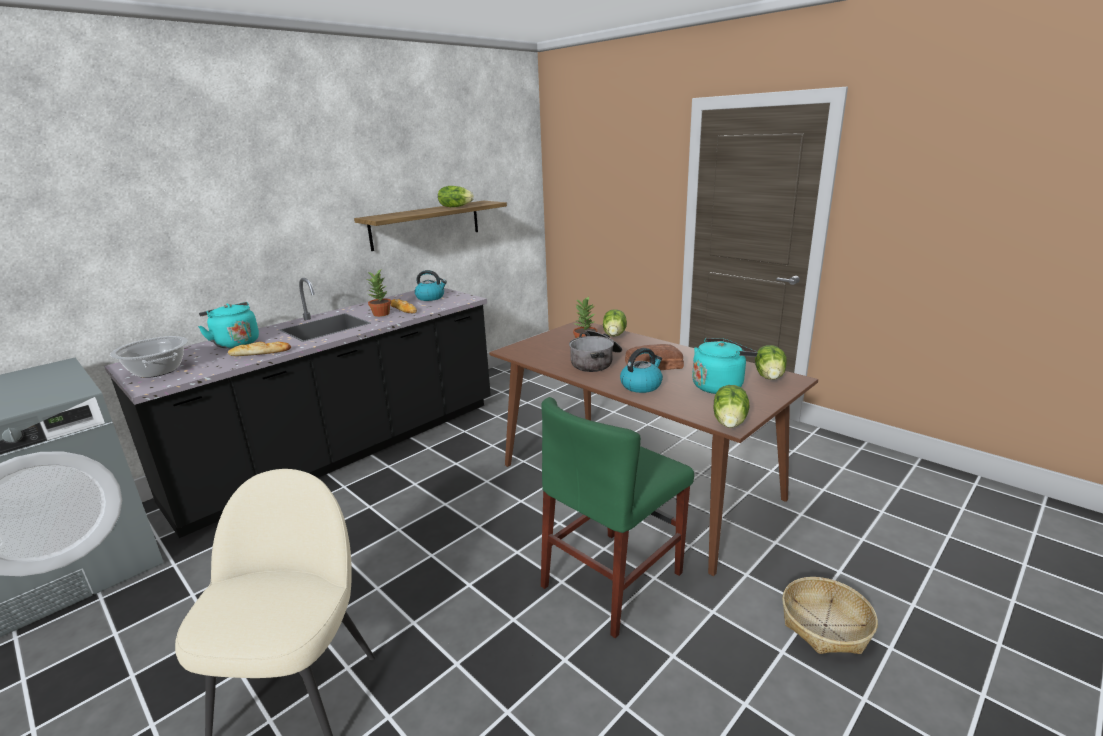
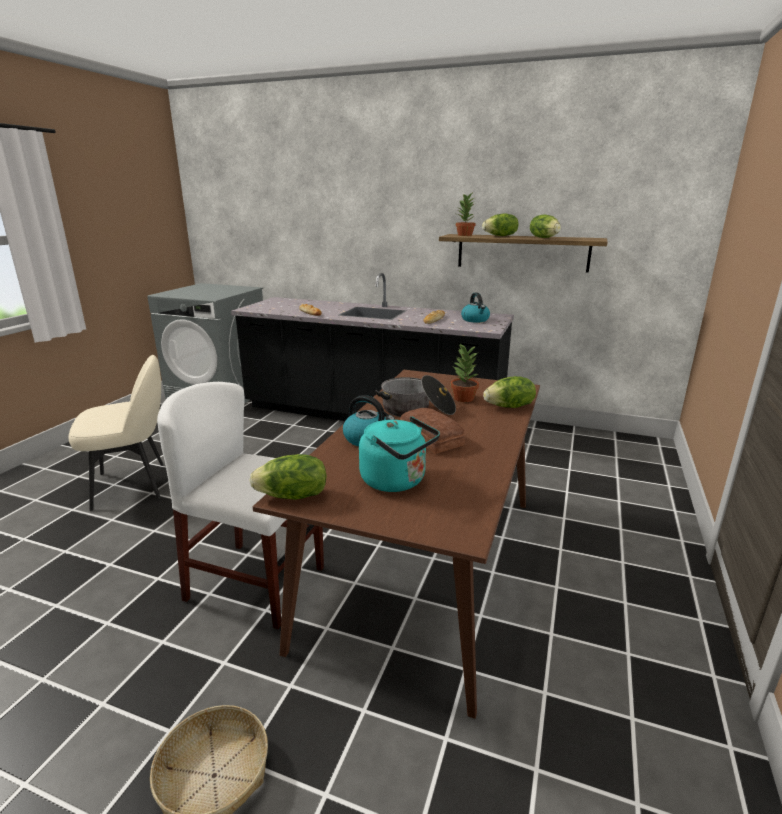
camera: 65 degrees right, 0 degrees up
(157, 371) = (269, 305): cooking pot -> none
(235, 343) = (323, 305): turquoise kettle -> none
(381, 314) = (415, 317): potted plant -> potted plant (464, 235)
(612, 579) = (256, 583): green chair -> white chair
(770, 376) = (458, 514): lettuce -> lettuce (500, 236)

